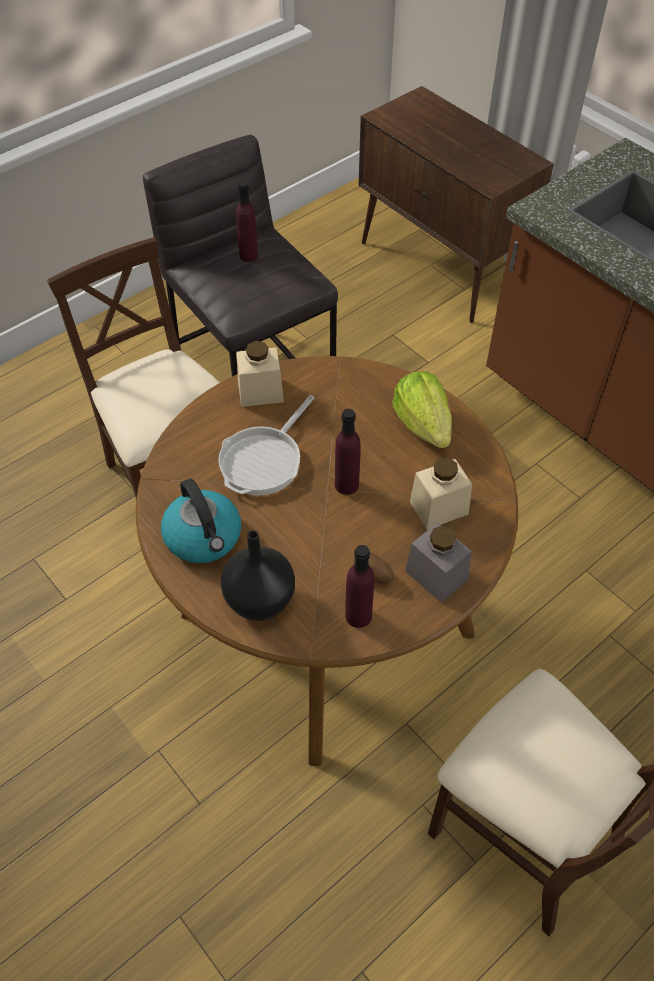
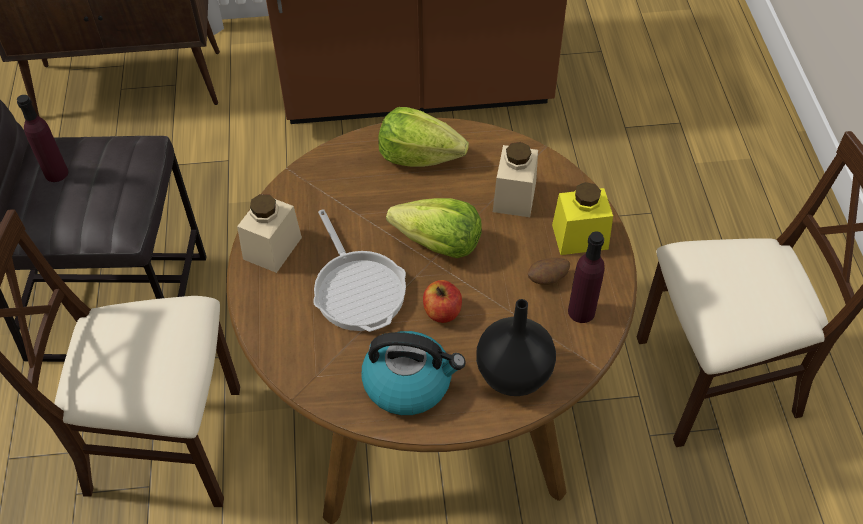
camera: 55 degrees left, 0 degrees up
(284, 522) = (442, 311): none -> apple
(346, 485) = (438, 244): purple bottle -> lettuce
(436, 575) = (580, 237): grey jar -> yellow jar

